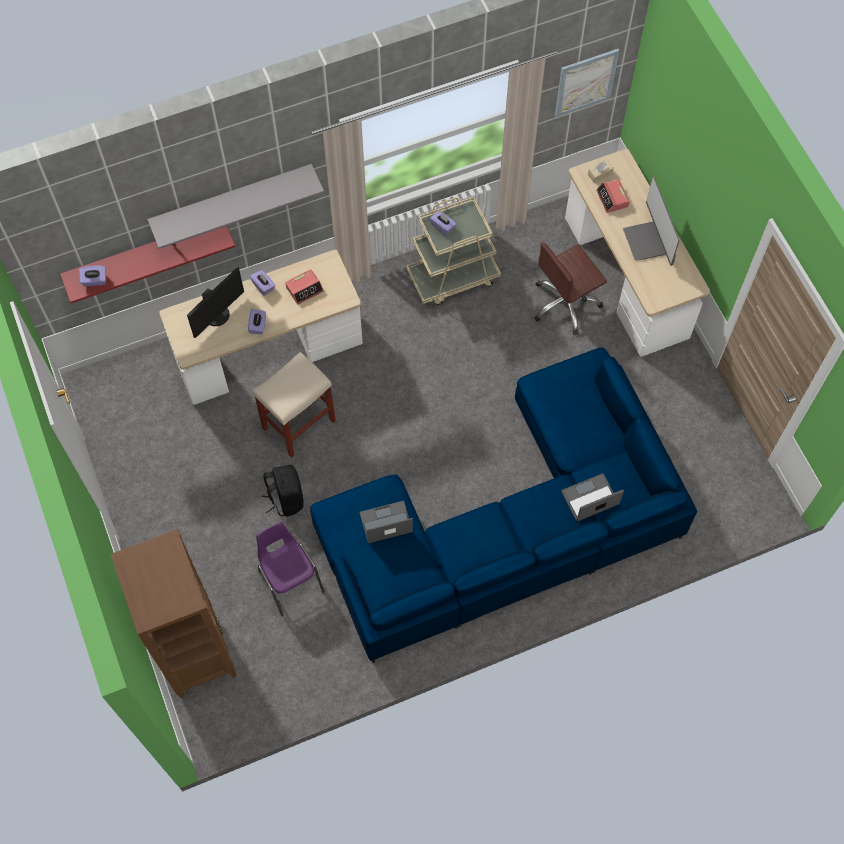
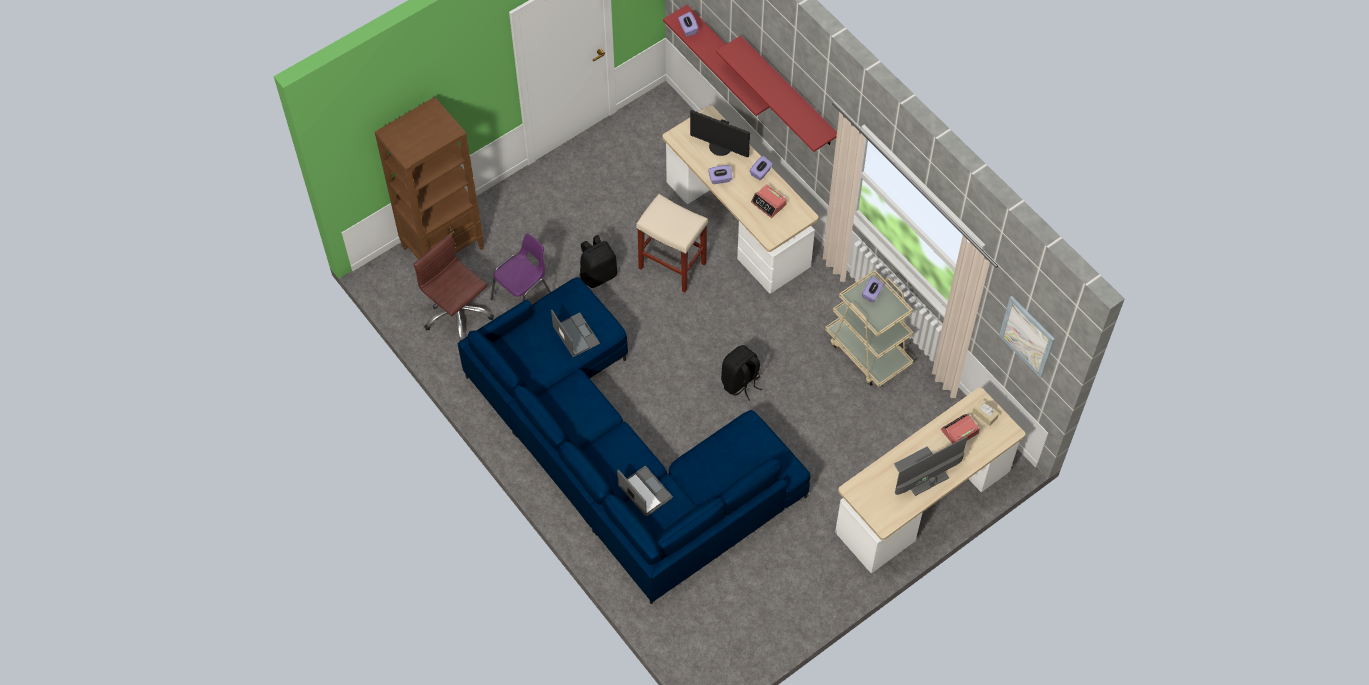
camera: 75 degrees right, 5 degrees down
(232, 200) = (788, 92): grey shelf -> red shelf
(456, 396) = (740, 382): none -> black backpack
(565, 304) = (872, 454): brown office chair -> brown office chair (457, 314)

